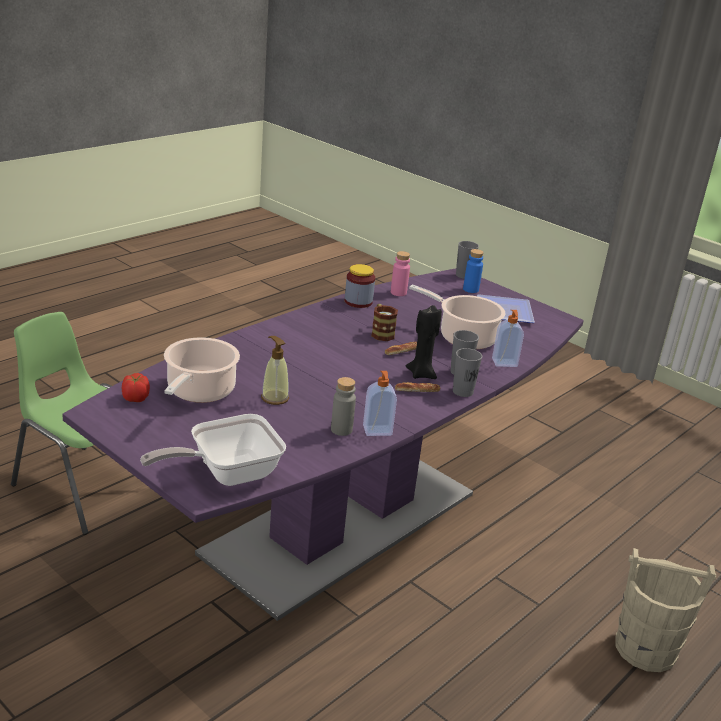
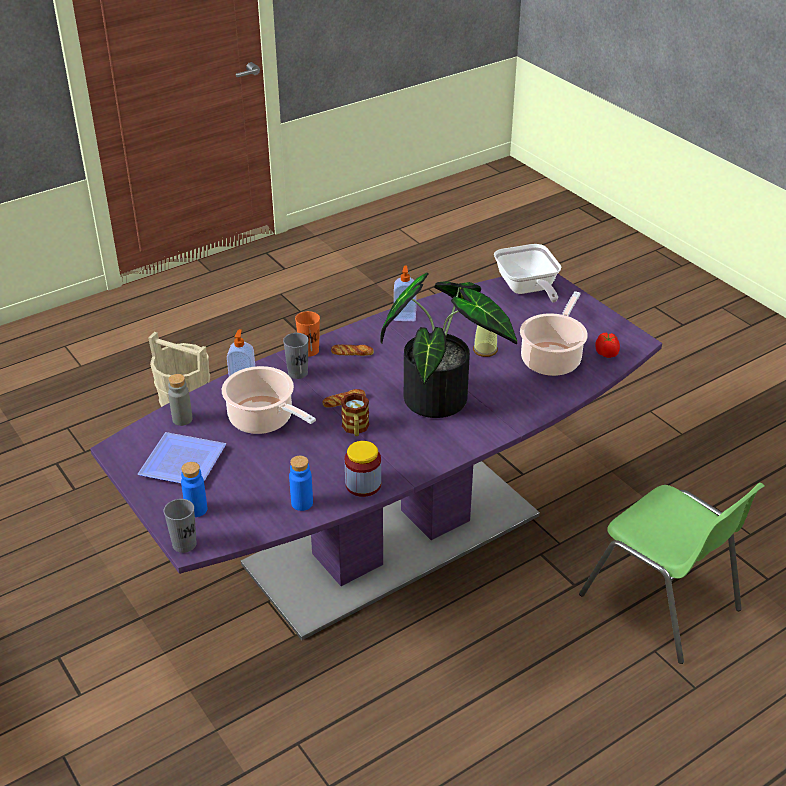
camera: 165 degrees left, 10 degrees up
(226, 474) = (527, 289): frying pan -> frying pan turned 90 degrees clockwise
(312, 357) = (441, 396): none -> potted plant
(341, 430) = (434, 318): grey bottle -> grey bottle (182, 419)
(398, 293) = (302, 503): pink bottle -> blue bottle
(421, 374) = (338, 371): black candle -> none
(462, 391) = (309, 351): grey cup -> orange cup

